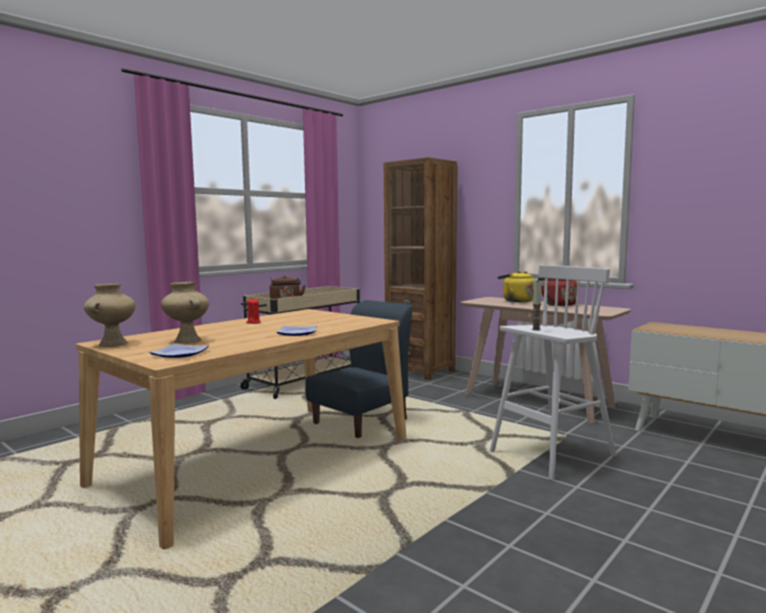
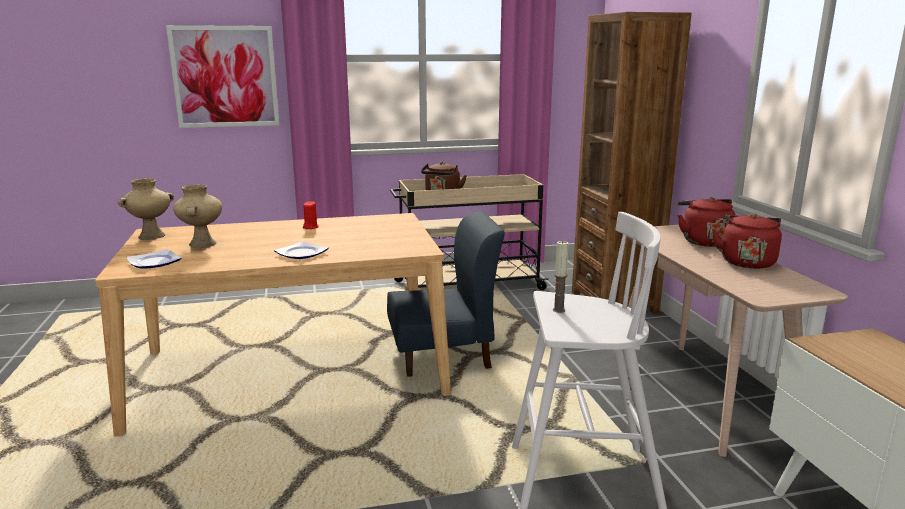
camera: 35 degrees right, 10 degrees up
(75, 202) = (225, 77): none -> picture
(516, 301) = (703, 241): yellow kettle -> red kettle

